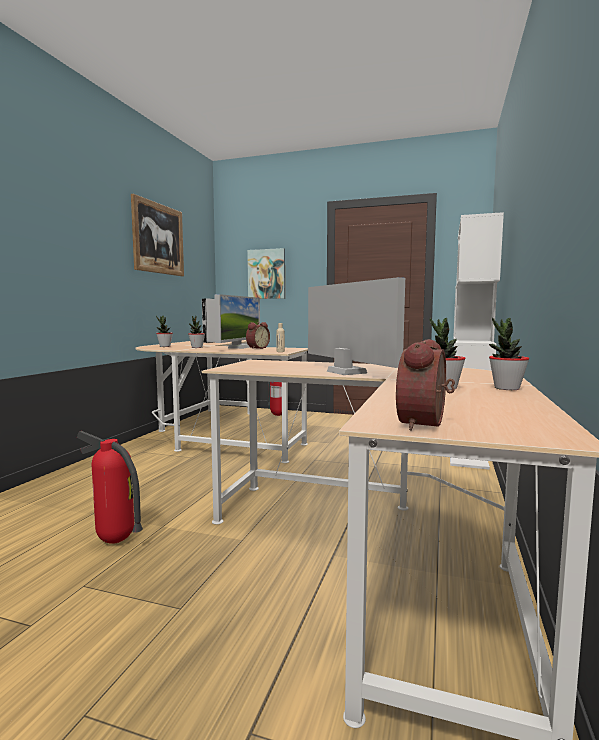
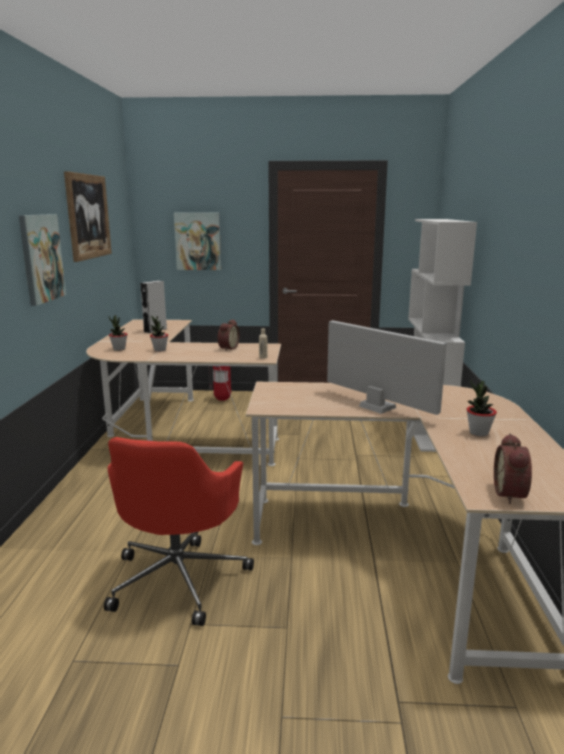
camera: 15 degrees left, 10 degrees up
(90, 254) = (41, 258): none -> picture
(114, 541) = (179, 577): fire extinguisher -> red office chair
(239, 347) = (206, 347): monitor -> none
(506, 388) = (520, 428): potted plant -> none

